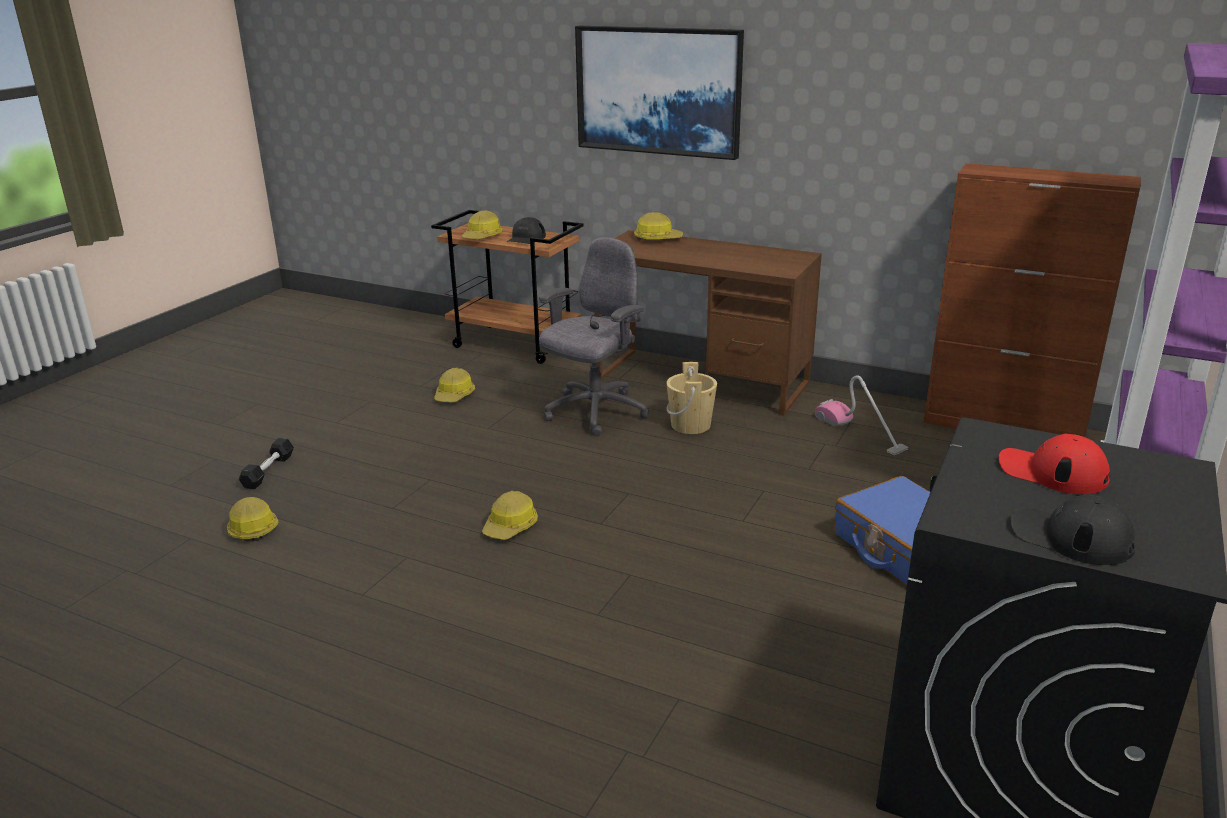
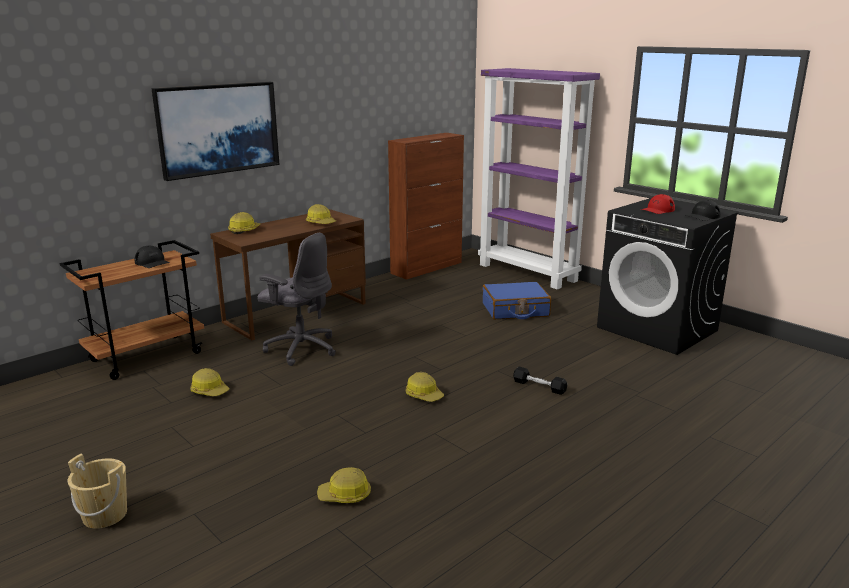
camera: 70 degrees left, 5 degrees down
(268, 471) = (252, 484): black dumbbell -> black dumbbell (539, 386)
(483, 237) = (120, 273): hard hat -> hard hat (321, 223)
(594, 412) = (301, 348): grey office chair -> grey office chair turned 150 degrees clockwise
(690, 425) = (350, 326): beige bucket -> beige bucket (105, 515)
(859, 433) = (402, 293): vacuum cleaner -> none

